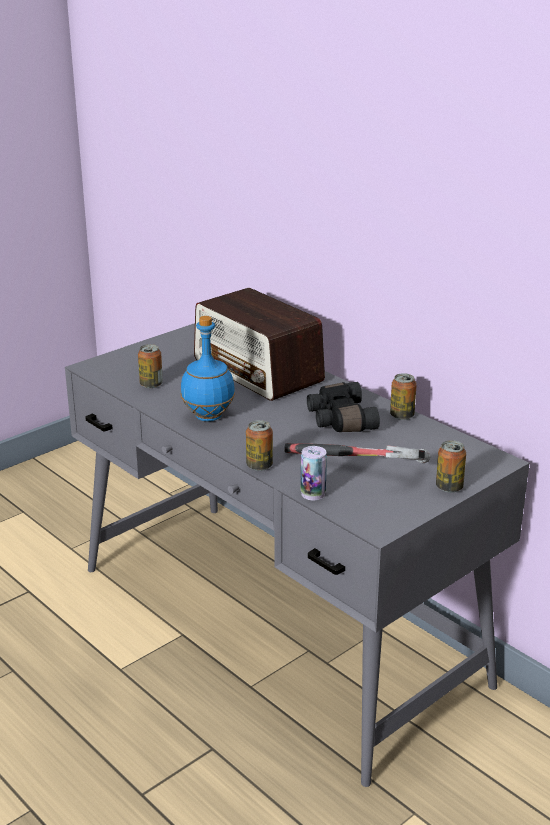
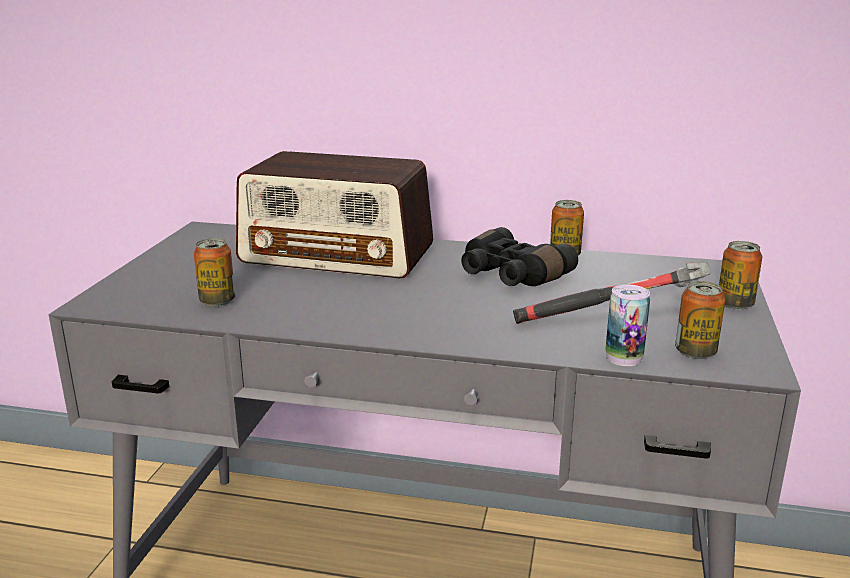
camera: 35 degrees left, 5 degrees down
(208, 417) = (354, 315): blue bottle -> none
(259, 466) = (508, 348): can -> can (695, 352)

